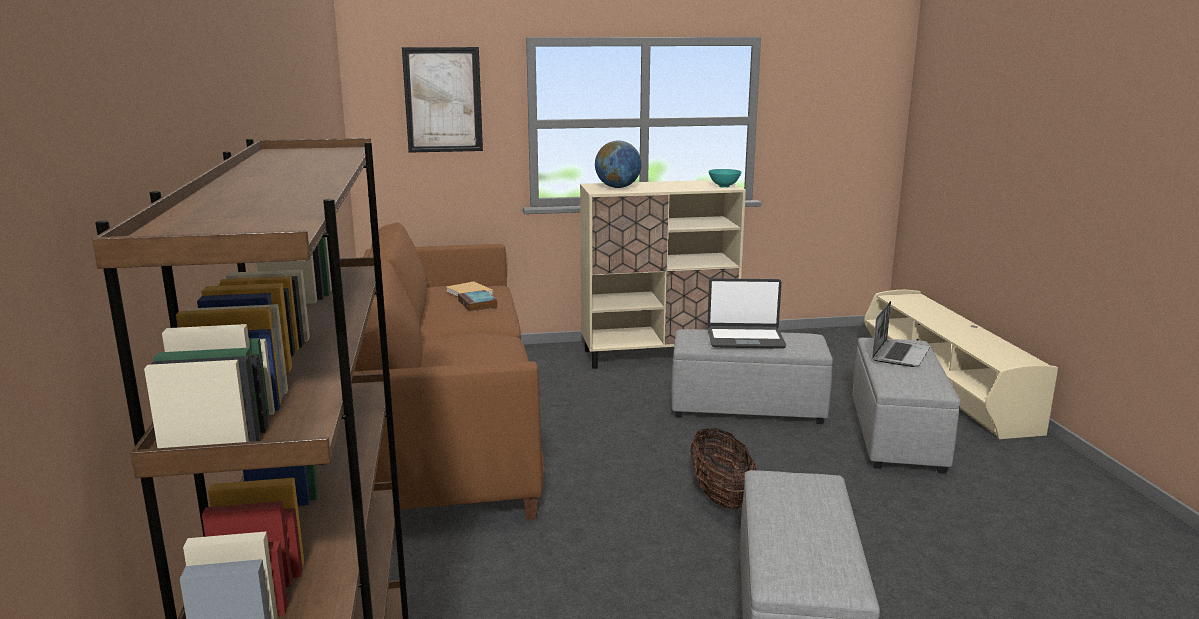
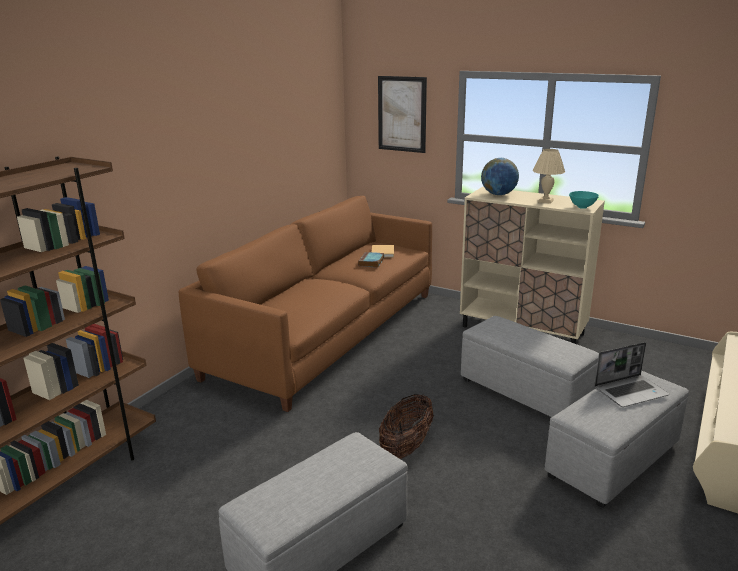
camera: 40 degrees right, 5 degrees up
(678, 186) = (545, 201): none -> beige table lamp
(745, 339) = (525, 337): laptop -> none

